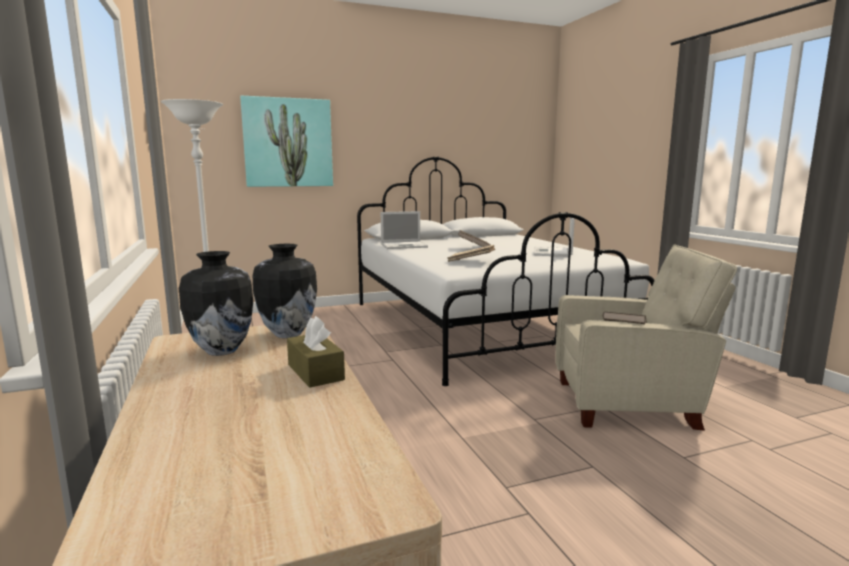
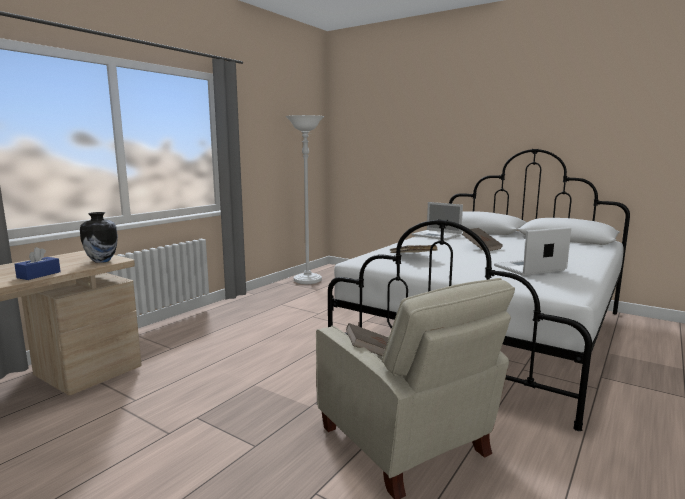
camera: 55 degrees right, 0 degrees up
(221, 350) = (69, 259): vase -> none
(288, 143) = (401, 138): picture -> none
(315, 372) = (39, 275): brown tissue box -> blue tissue box

